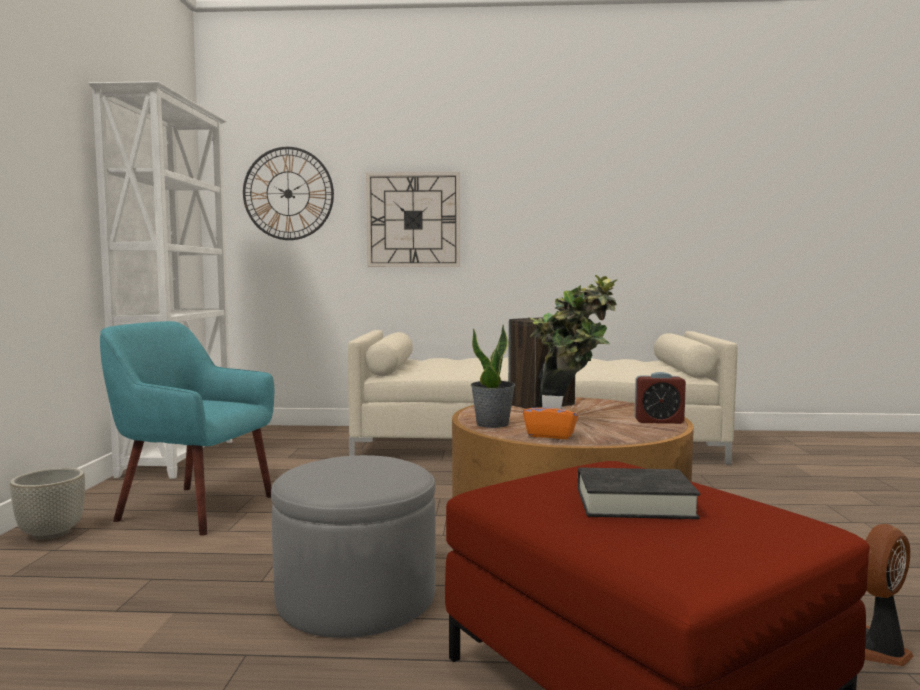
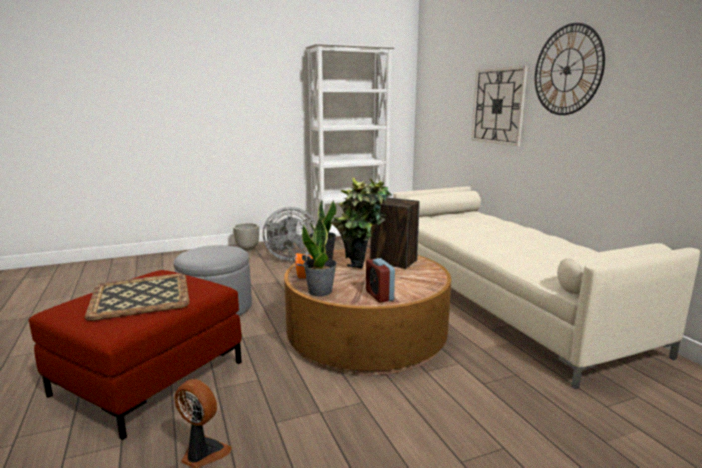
camera: 65 degrees right, 10 degrees up
(194, 508) = (289, 257): turquoise armchair -> grey fan
(288, 193) = (444, 87): wall clock -> wall clock (567, 70)
(629, 436) = (320, 291): none -> potted plant
(634, 503) = (141, 296): black book -> tray

